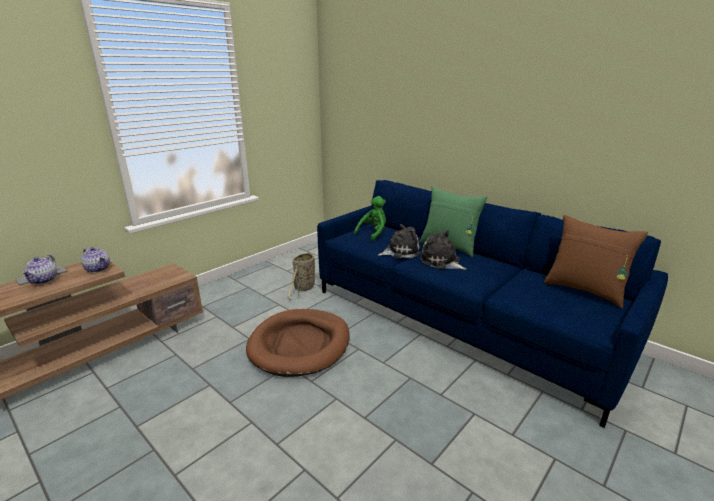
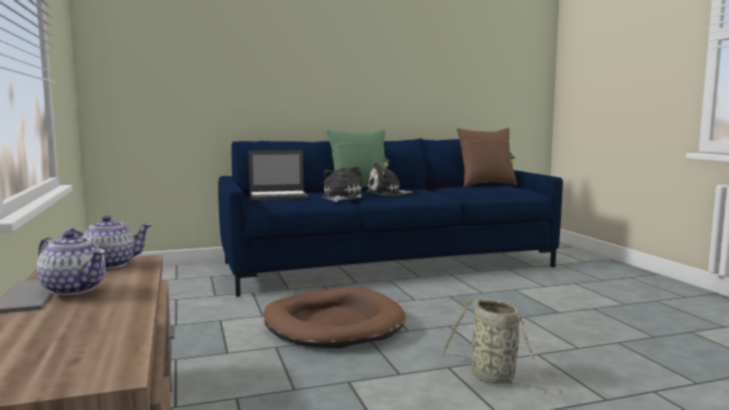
camera: 60 degrees left, 15 degrees down
(304, 288) = (206, 302): basket -> basket (496, 378)
(373, 233) = (279, 196): green plush toy -> laptop

